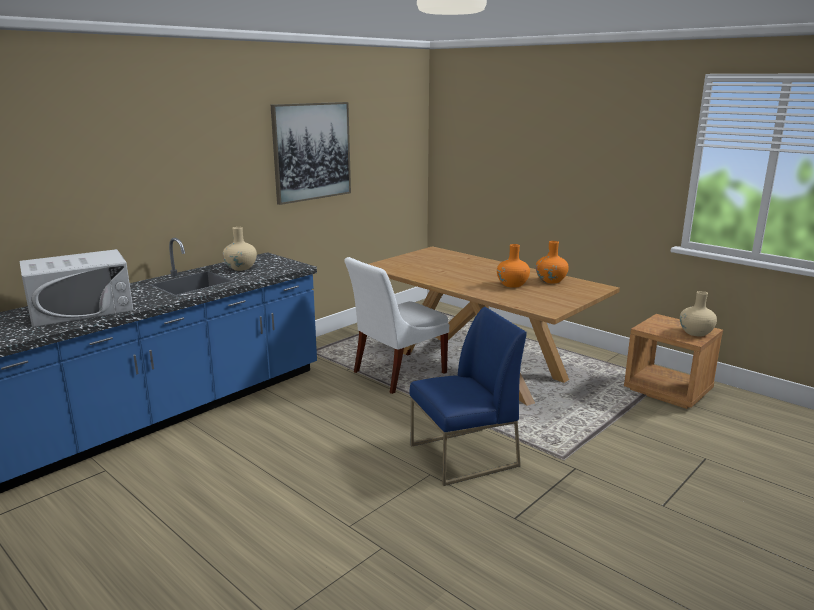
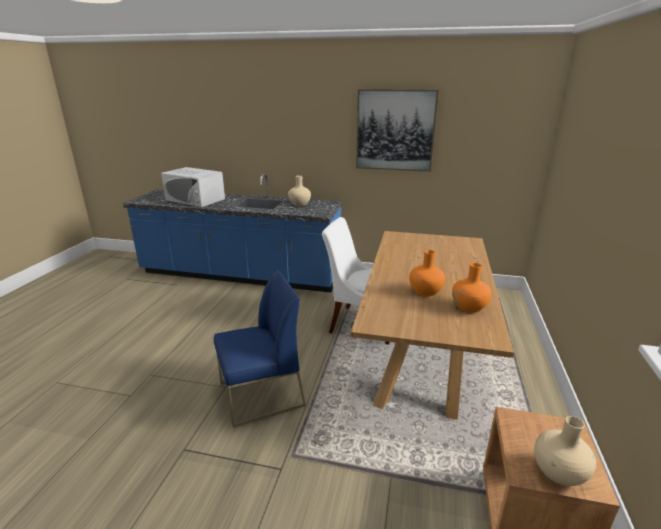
camera: 60 degrees right, 5 degrees up
(463, 456) = (261, 395): blue chair -> blue chair turned 60 degrees counterclockwise

